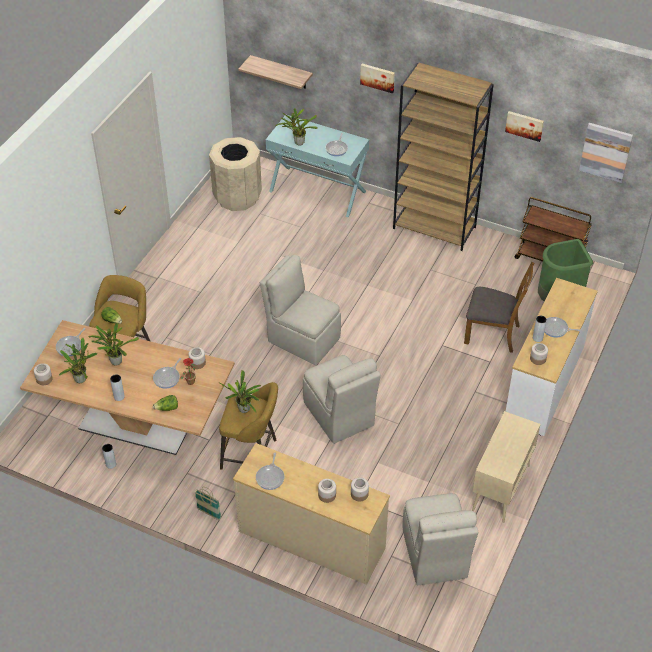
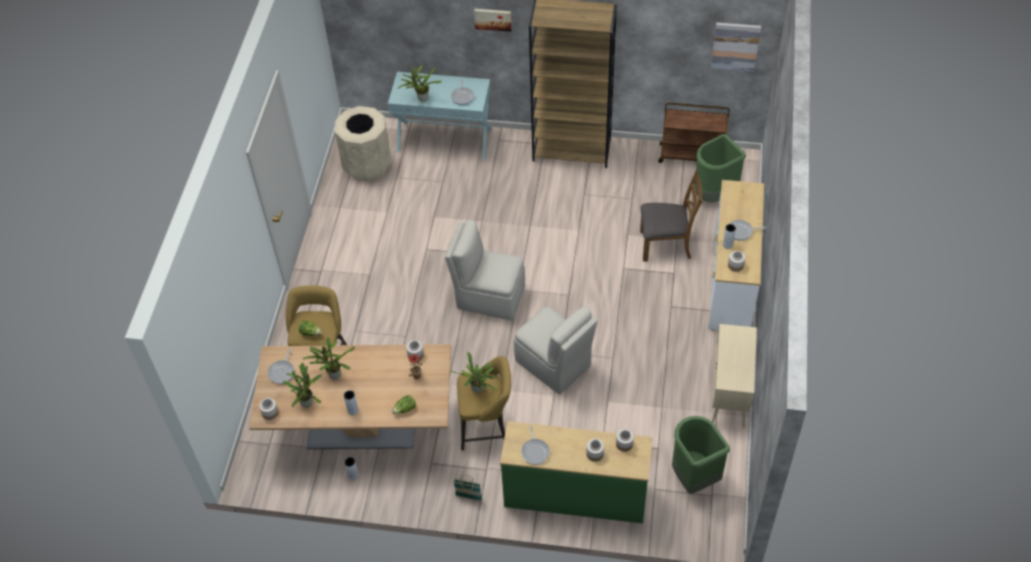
camera: 15 degrees left, 5 degrees up
(167, 378) = (392, 378): frying pan -> none
(281, 72) = (387, 32): shelf -> none
(311, 540) = (575, 495): beige dresser -> green dresser
(434, 555) = (693, 477): beige chair -> green trash can
(524, 125) = (651, 36): picture -> none

